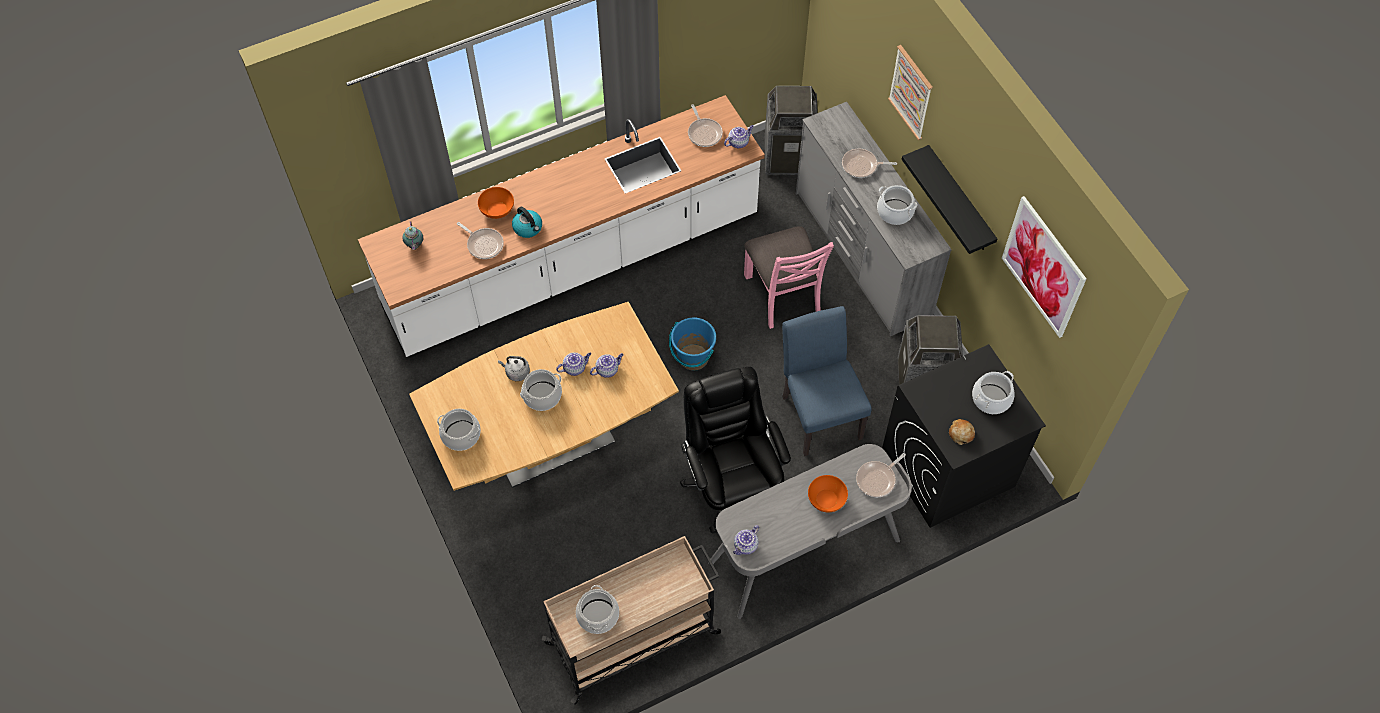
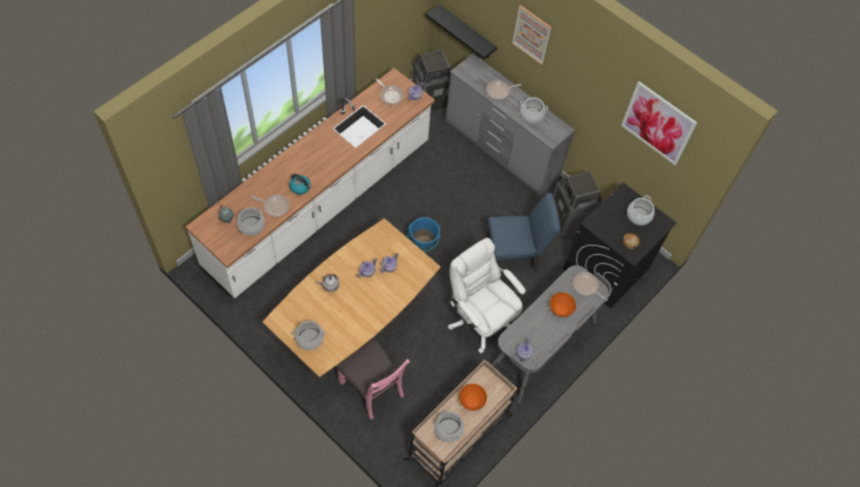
camera: 25 degrees left, 0 degrees up
(497, 210) = (274, 181): orange bowl -> orange bowl (472, 400)
(542, 395) = (353, 296): cooking pot -> cooking pot (251, 225)
(731, 485) = (480, 319): black office chair -> white office chair
(783, 294) = (463, 188): pink chair -> pink chair (372, 388)
(819, 411) = (515, 256): blue chair -> blue chair turned 120 degrees clockwise
(877, 479) = (586, 286): frying pan -> frying pan turned 105 degrees clockwise
(959, 201) = (580, 97): black shelf -> black shelf (466, 33)

